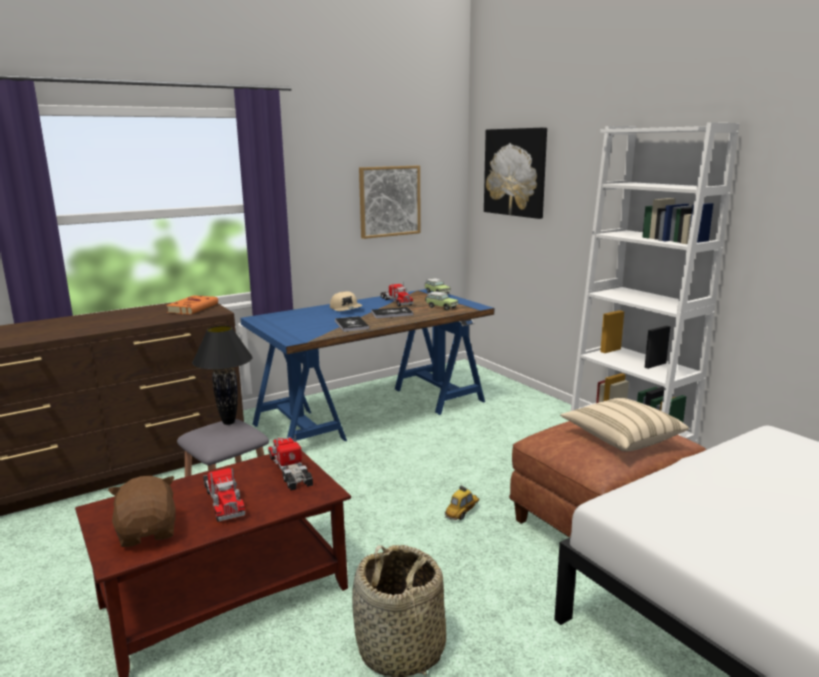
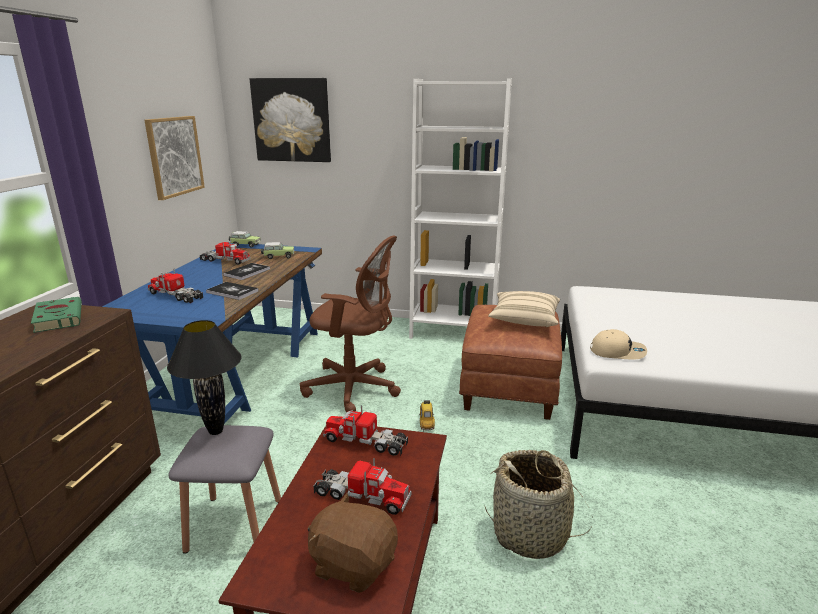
camera: 45 degrees left, 5 degrees up
(193, 308) = (58, 318): orange book -> green book
(313, 318) = (176, 296): none -> toy truck
(346, 308) = (189, 278): beige cap -> beige cap (617, 351)
(446, 458) = (355, 388): none -> brown office chair

